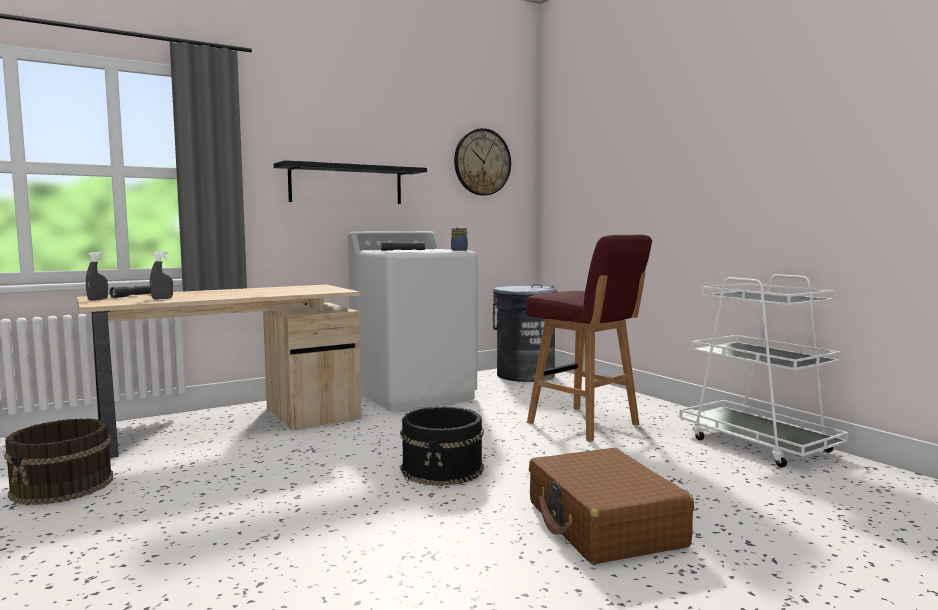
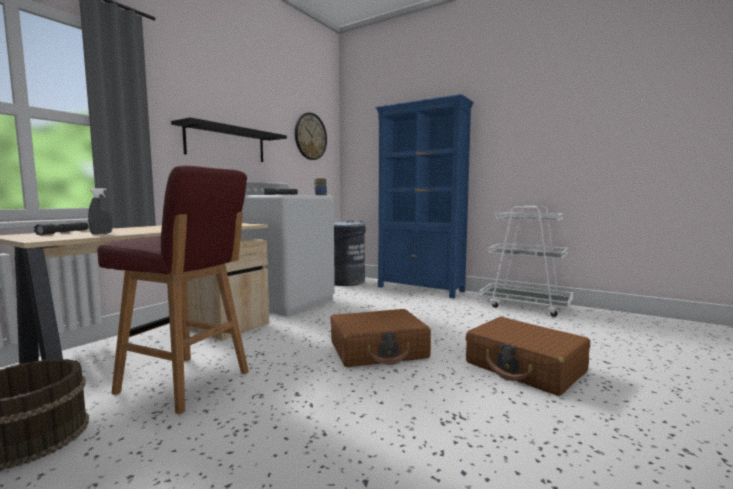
camera: 25 degrees left, 0 degrees up
(98, 299) = (25, 237): grey spray bottle -> none
(443, 469) = (378, 350): black bucket -> brown suitcase
(585, 424) = (423, 307): red stool -> red stool (186, 383)
(622, 398) = (421, 289): none -> blue bookcase

